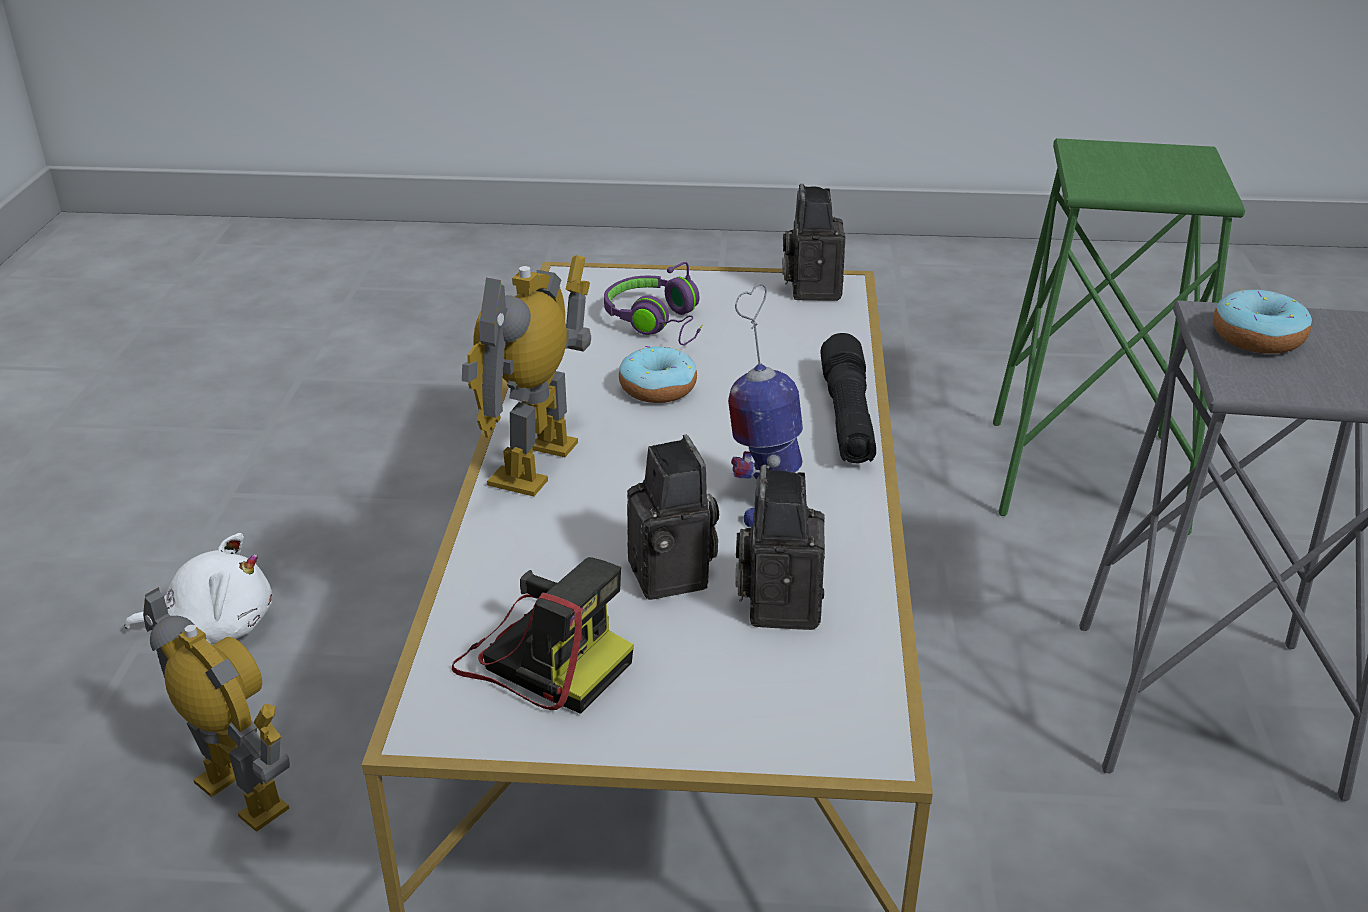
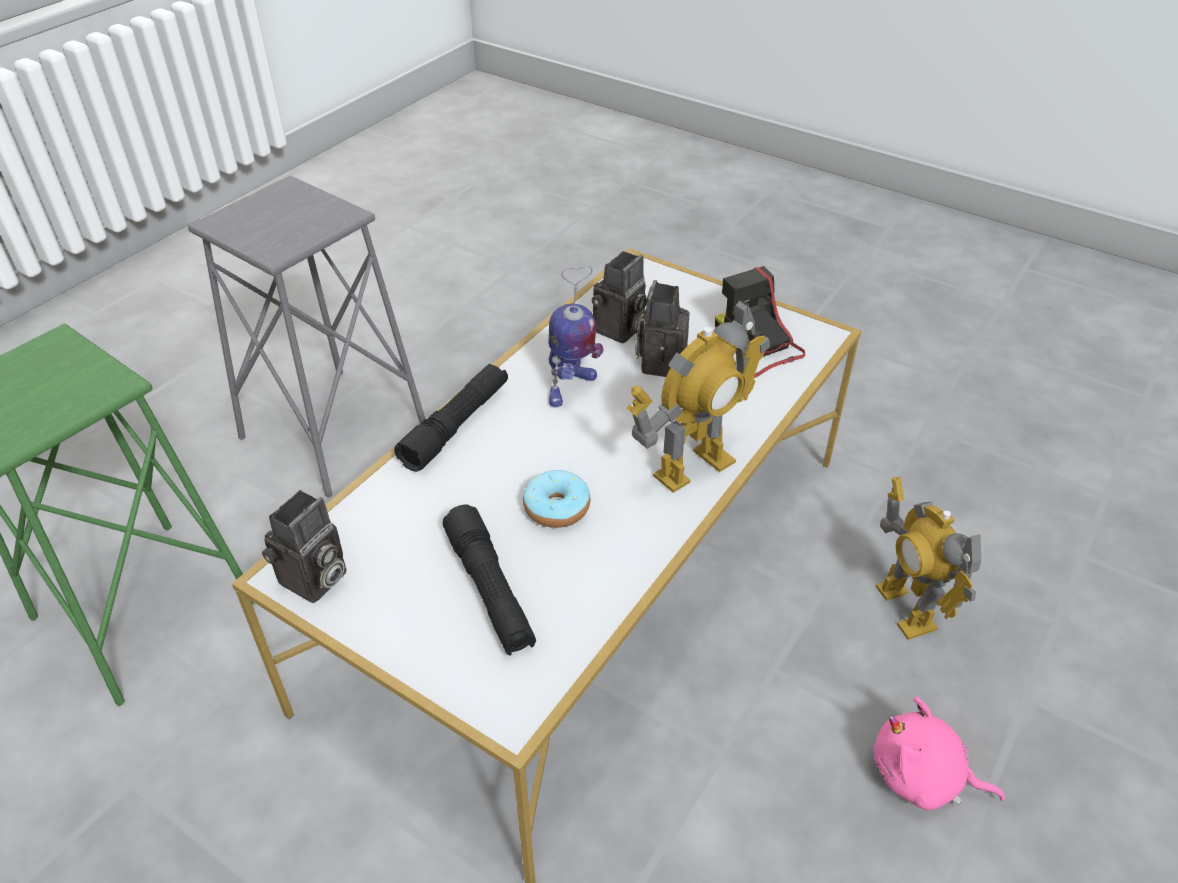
camera: 150 degrees left, 10 degrees up
(216, 627) = (922, 777): white plush toy -> pink plush toy
(659, 323) = (490, 590): purple headphones -> black flashlight
(1257, 337) = (284, 232): donut -> none

